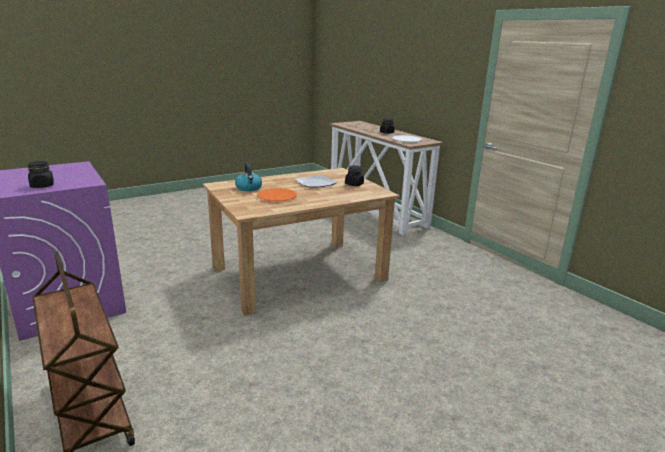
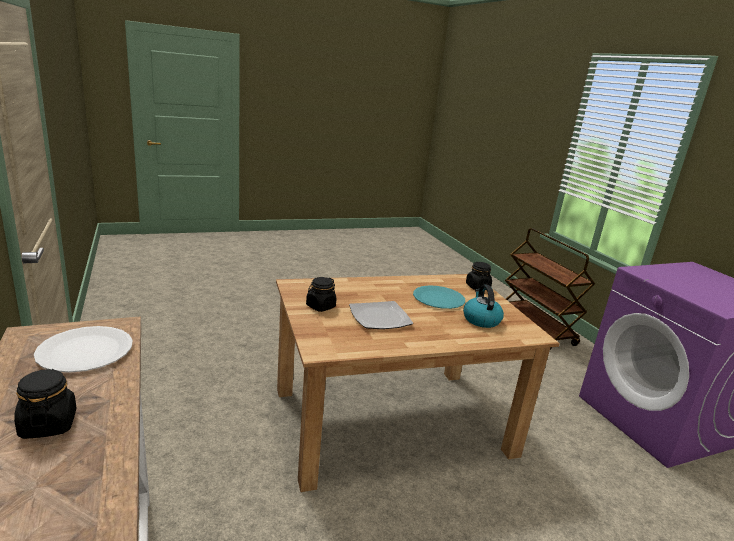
camera: 170 degrees left, 0 degrees up
(42, 186) = (678, 272): black jar -> black jar (477, 287)
(277, 196) = (438, 298): orange plate -> turquoise plate

